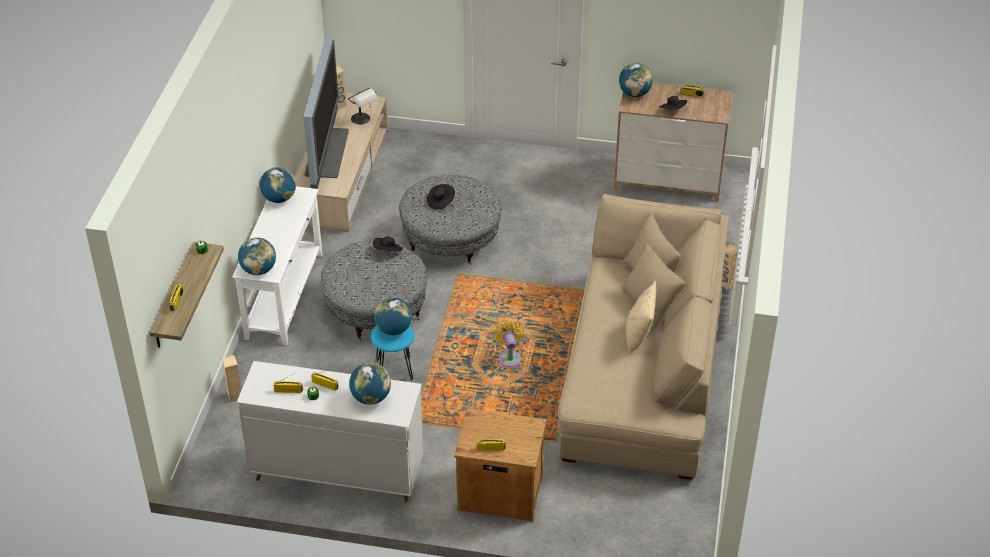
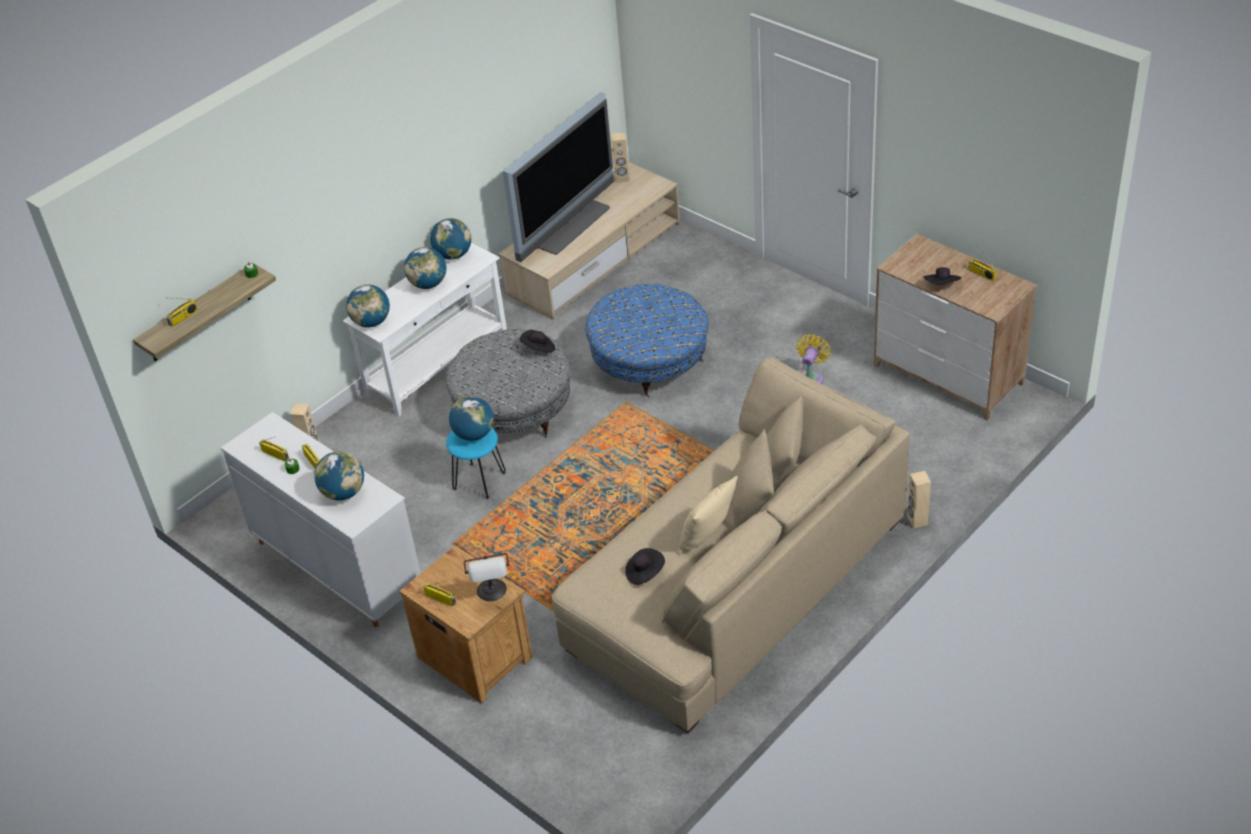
camera: 35 degrees right, 0 degrees up
(363, 120) = (633, 201): table lamp -> table lamp (493, 594)
(440, 202) = (635, 313): black hat -> black hat (644, 573)
(451, 239) = (649, 361): grey ottoman -> blue ottoman
(509, 357) = (604, 513): yellow fan -> yellow fan (811, 377)
(634, 93) = (913, 253): globe -> globe (428, 284)

